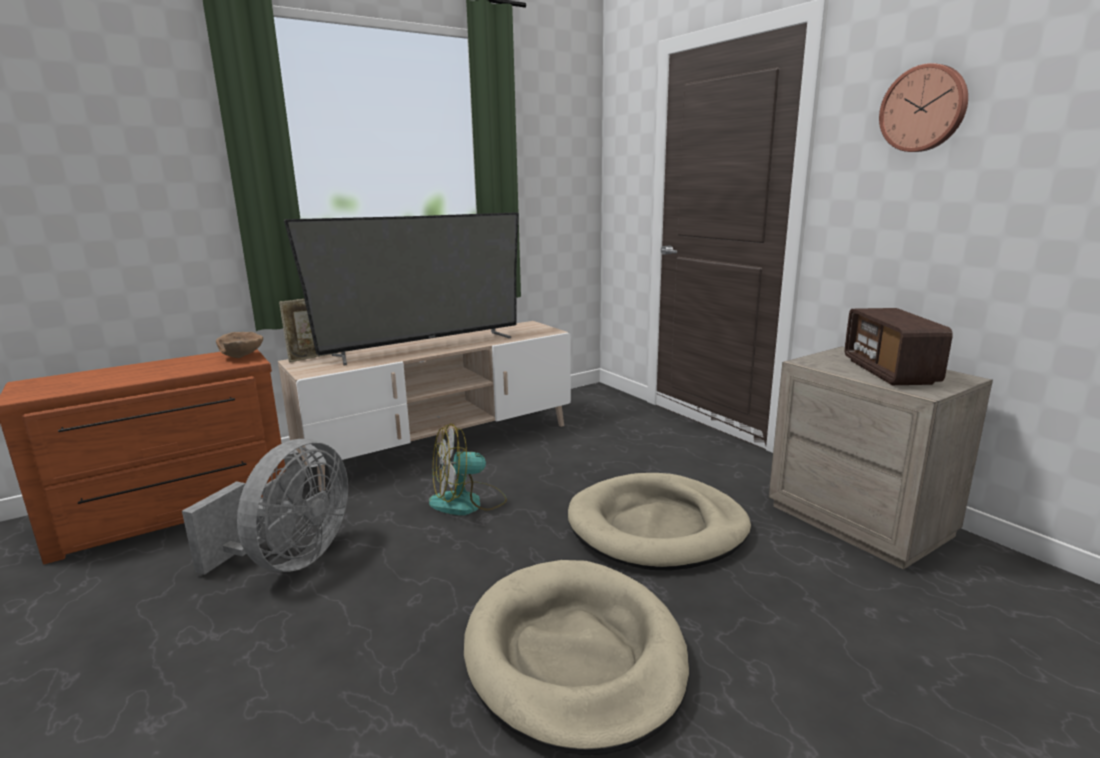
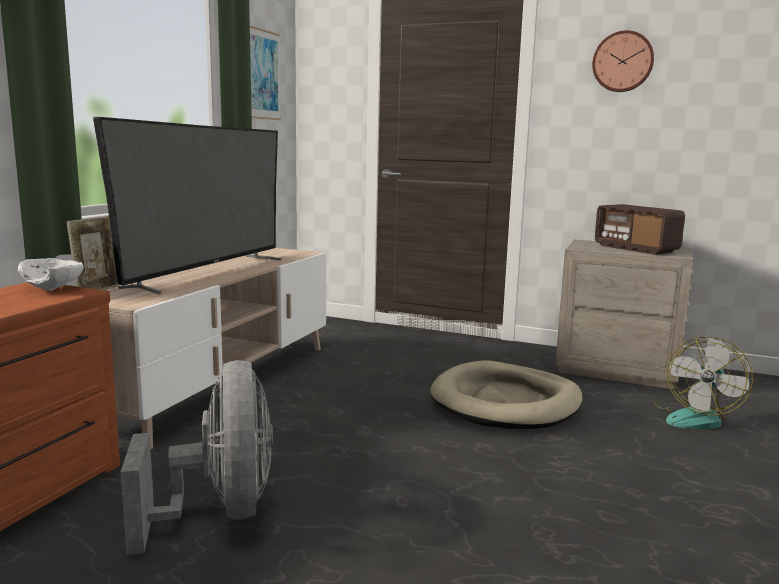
camera: 35 degrees left, 5 degrees down
(243, 357) = (54, 289): brown bowl -> white bowl
(468, 502) = (328, 422): fan -> fan (696, 417)
(550, 151) = (263, 75): none -> picture
(574, 656) = (577, 493): beige dog bed -> none

